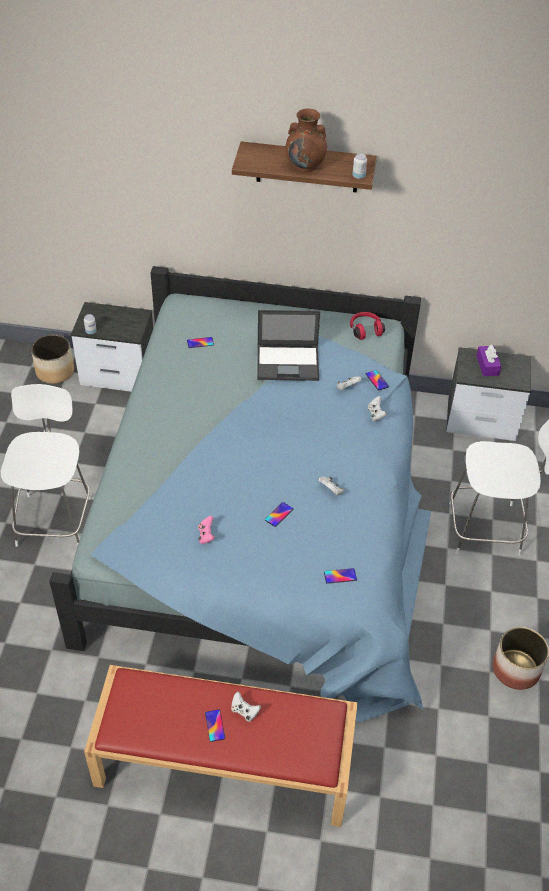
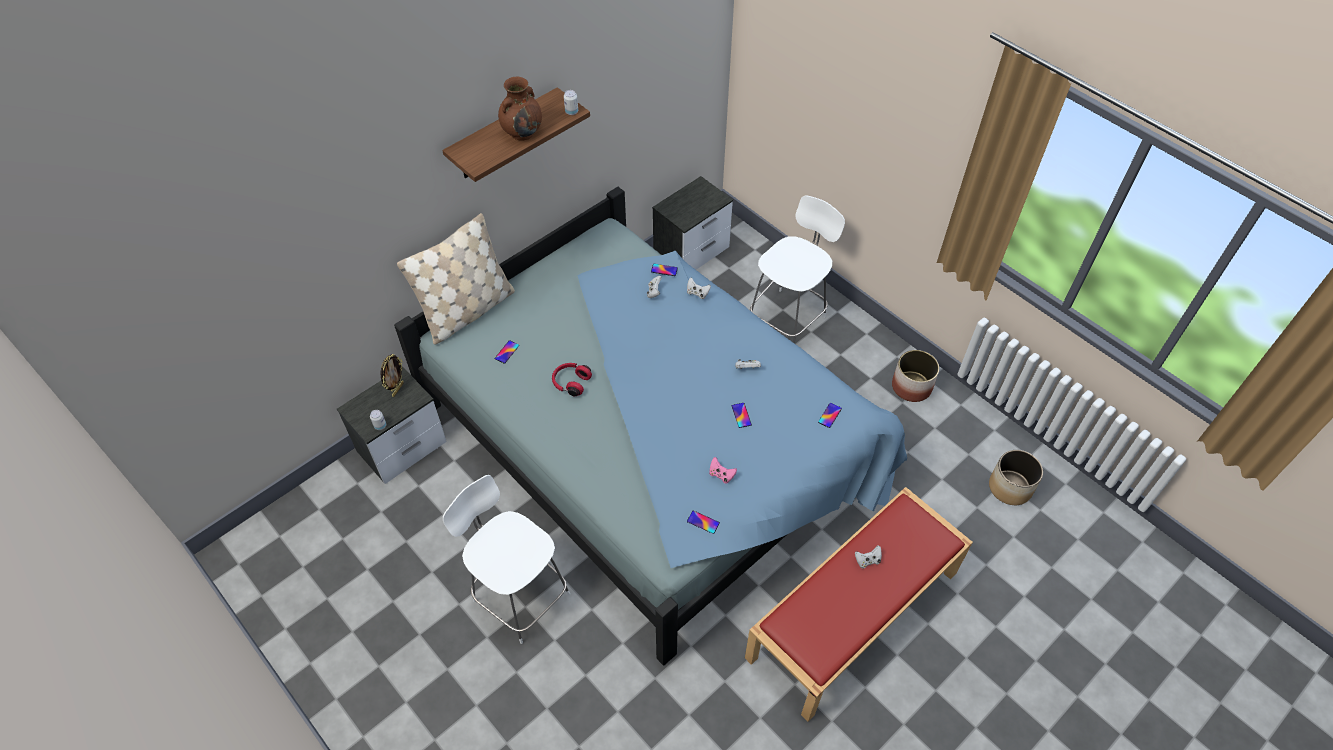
camera: 50 degrees left, 5 degrees up
(55, 372) = (347, 494): planter -> planter (1010, 487)
(129, 320) = (397, 389): none -> picture frame
(215, 725) = (865, 588): phone -> phone (703, 522)
(216, 300) = (467, 311): none -> beige pillow
(288, 363) = (593, 309): laptop -> none
(365, 330) = (603, 242): red headphones -> red headphones (571, 382)
(487, 365) = (686, 204): purple tissue box -> none

